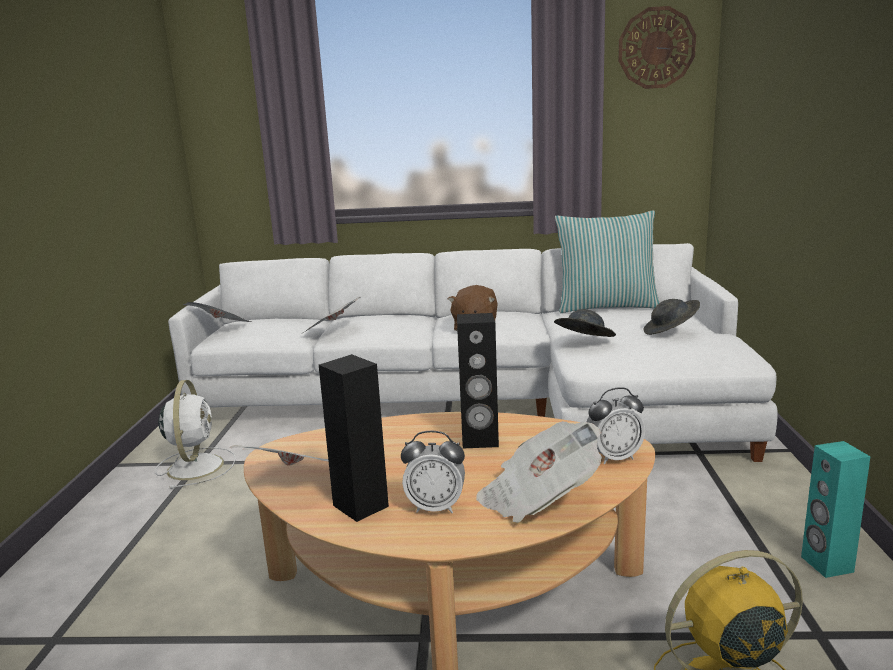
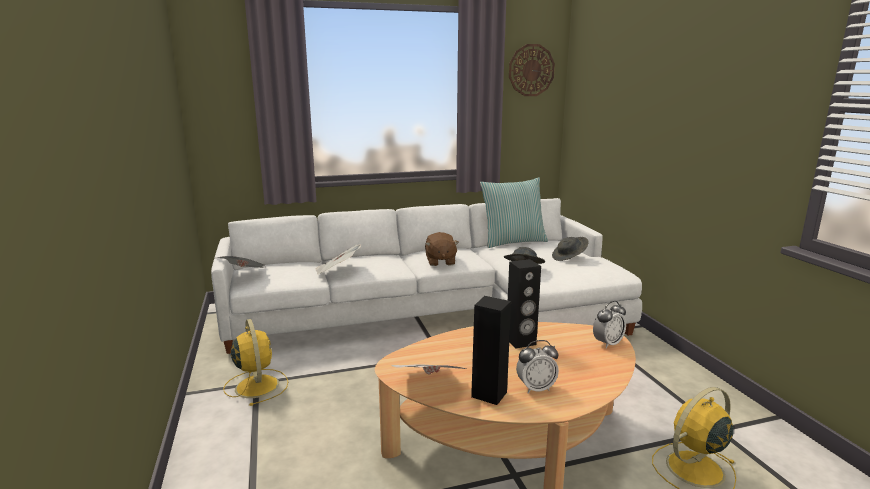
camera: 20 degrees left, 0 degrees up
(196, 466) = (256, 385): white fan -> yellow fan
(538, 498) = (589, 374): newspaper -> none
(826, 564) = (699, 390): turquoise speaker -> none

